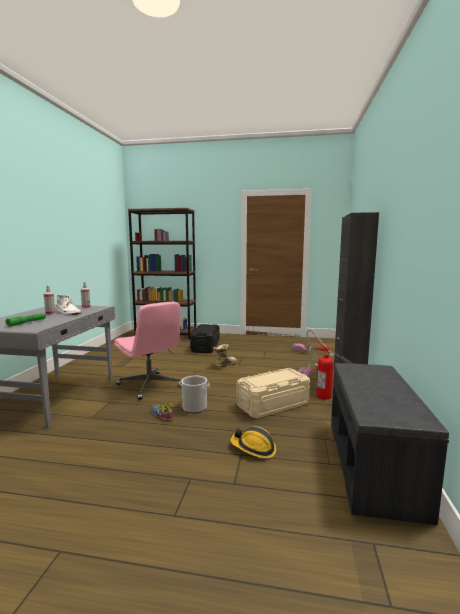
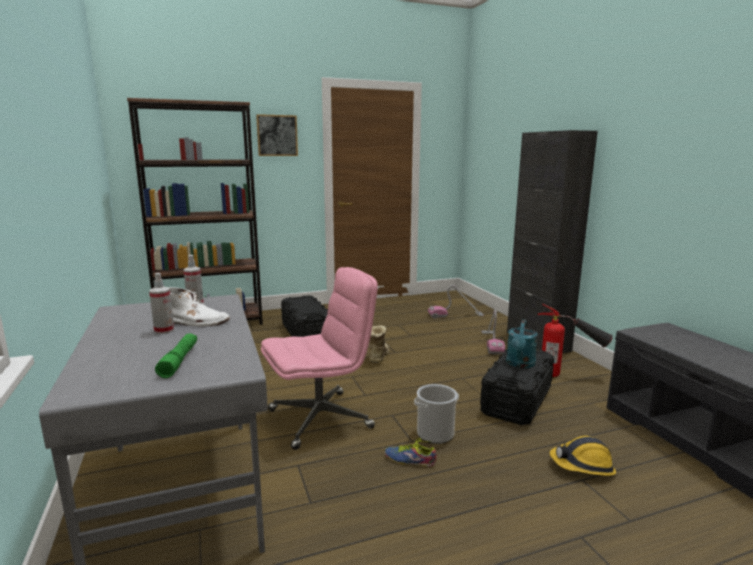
camera: 30 degrees left, 5 degrees up
(150, 386) = (321, 418): pink office chair -> pink office chair turned 45 degrees counterclockwise
(213, 227) = (277, 135): none -> picture
(272, 378) = (520, 364): none -> turquoise watering can
(273, 405) = (517, 400): beige storage box -> black storage box

